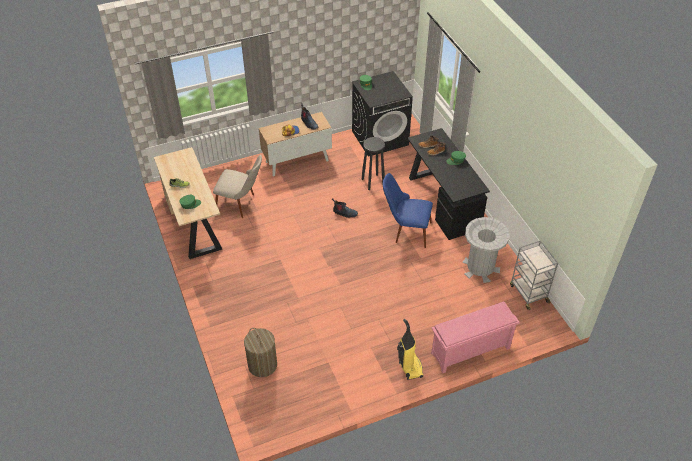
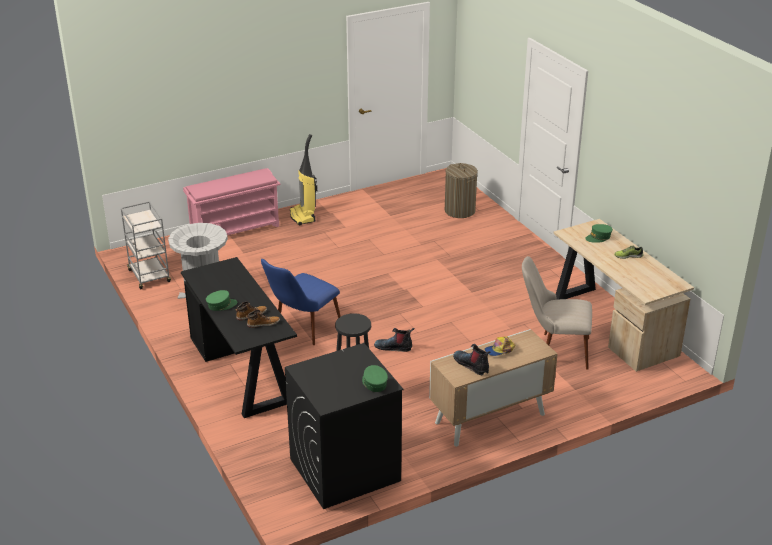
camera: 175 degrees right, 15 degrees down
(406, 231) = (301, 331): blue chair -> blue chair turned 120 degrees clockwise

